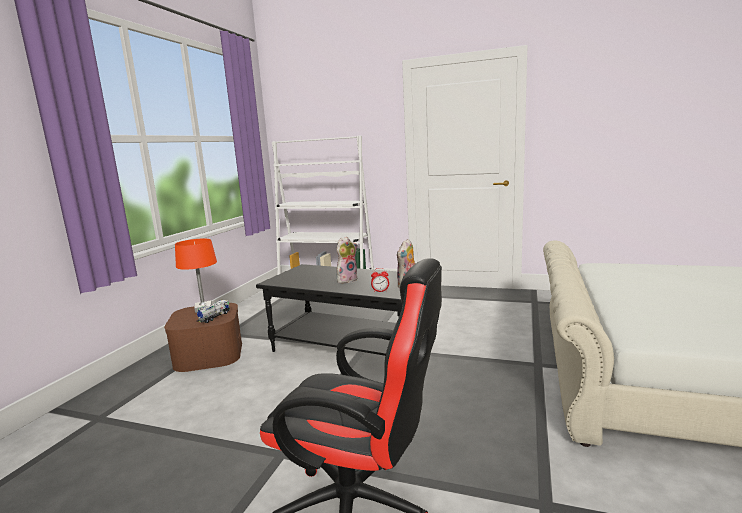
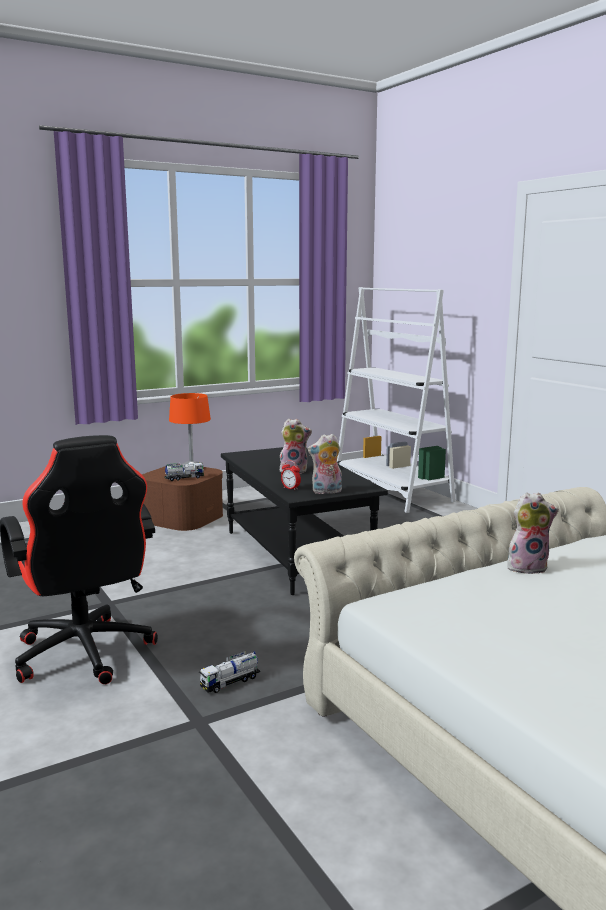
camera: 40 degrees right, 0 degrees up
(499, 460) = (230, 682): none -> toy truck
(618, 290) = (527, 567): none -> plush toy

